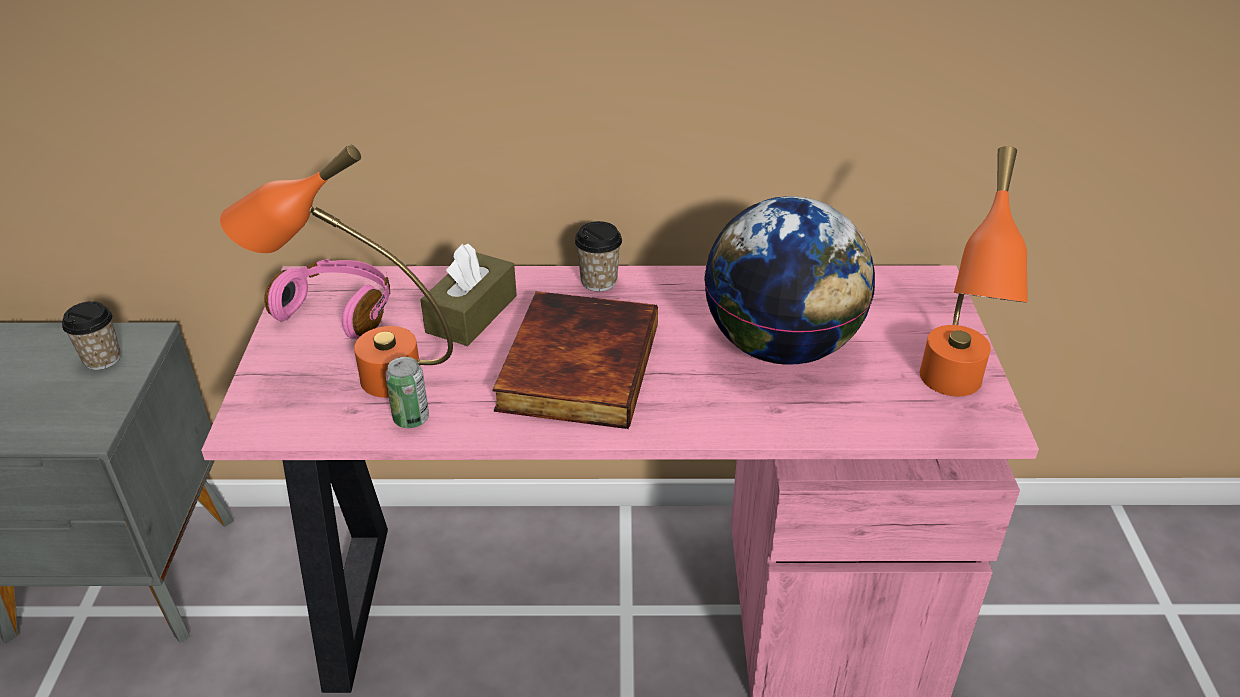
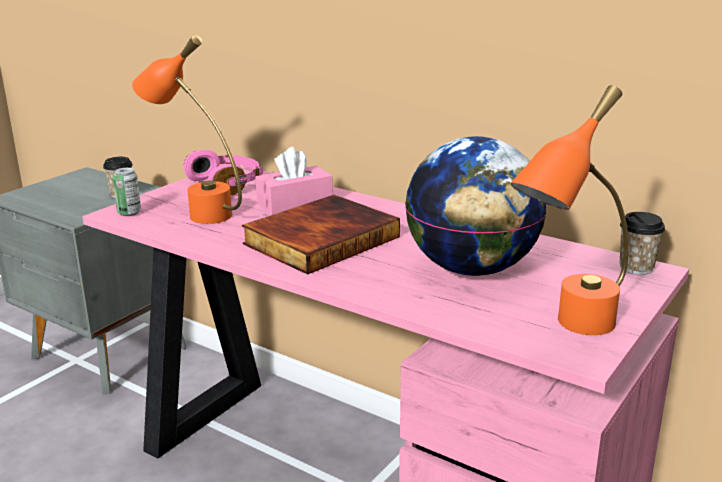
camera: 35 degrees right, 15 degrees down
(411, 419) = (195, 234): can -> can (129, 213)
(471, 314) = (295, 203): brown tissue box -> pink tissue box
(599, 281) = (393, 209): cup -> cup (636, 267)

